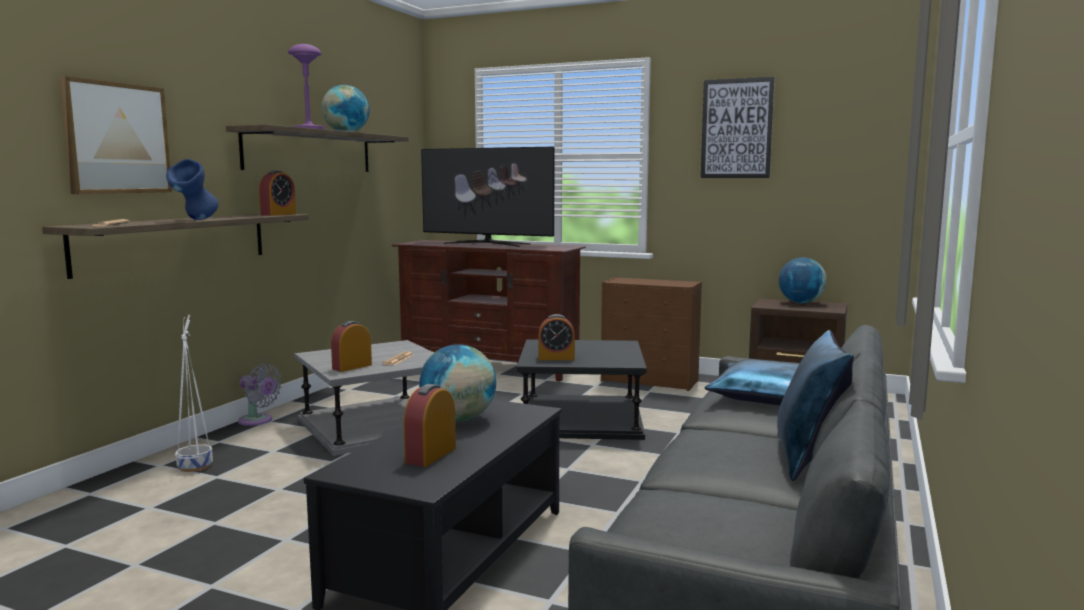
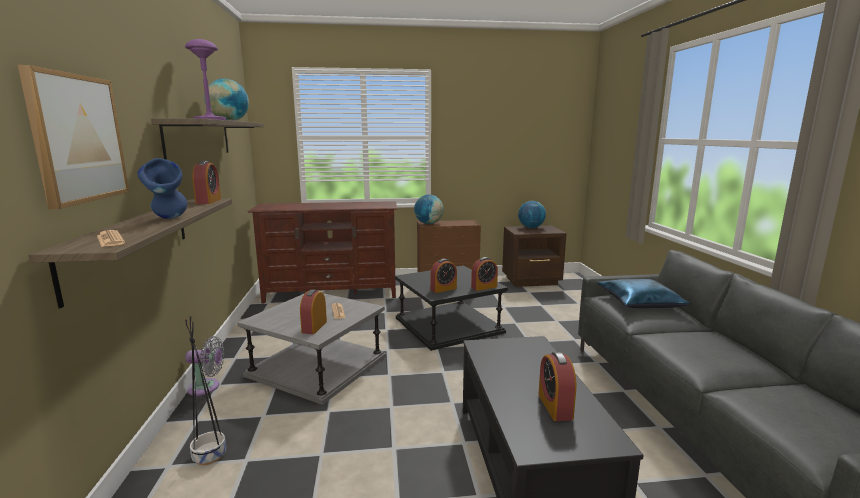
camera: 30 degrees left, 5 degrees up
(195, 466) = (209, 455): white planter -> black planter
(458, 419) = (506, 364): globe -> globe (428, 223)
(487, 243) = (322, 204): television -> none
(613, 363) = (484, 287): none -> alarm clock
(736, 128) = (488, 120): picture -> none
(808, 460) = (740, 345): blue pillow -> none

